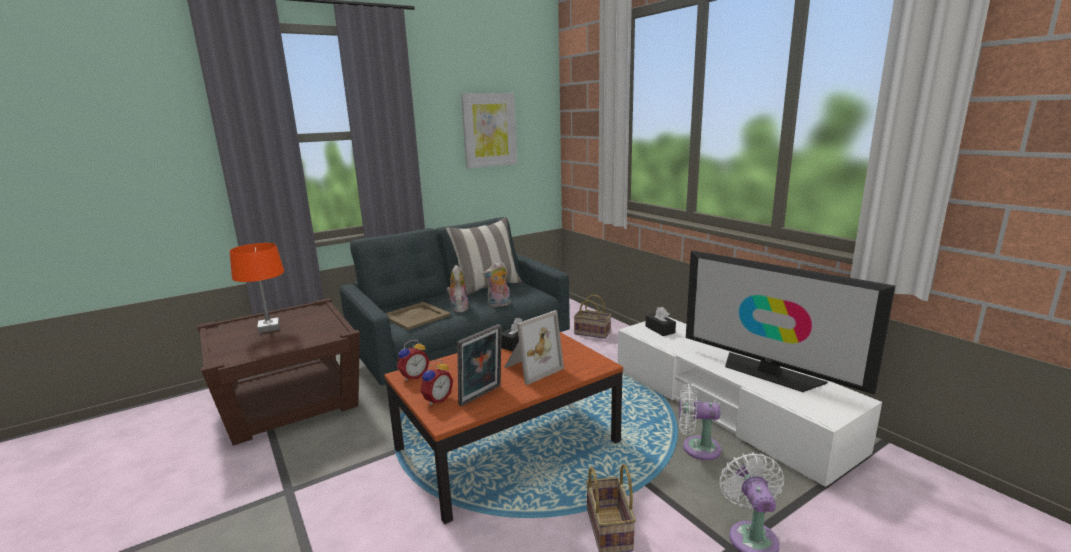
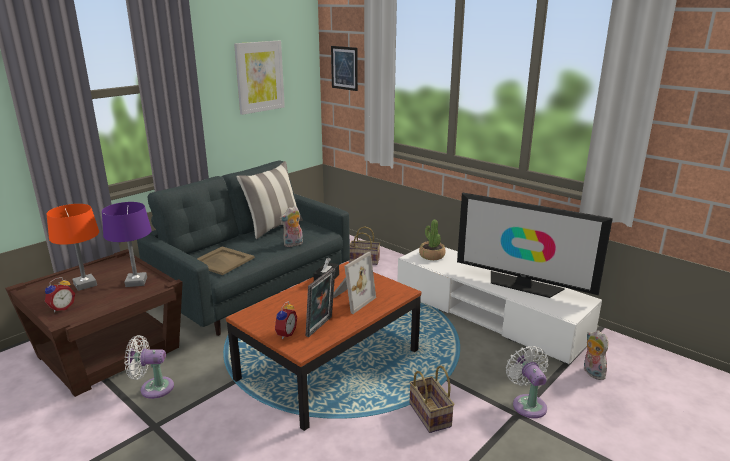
camera: 15 degrees left, 5 degrees up
(317, 329) = (136, 282): none -> purple table lamp
(413, 376) = (253, 316): alarm clock -> alarm clock (61, 308)
(458, 308) = (257, 250): plush toy -> plush toy (591, 372)
(582, 122) = (344, 68): none -> picture
(660, 329) = (431, 256): black tissue box -> potted plant
(697, 448) = (475, 348): white fan -> white fan (153, 388)

